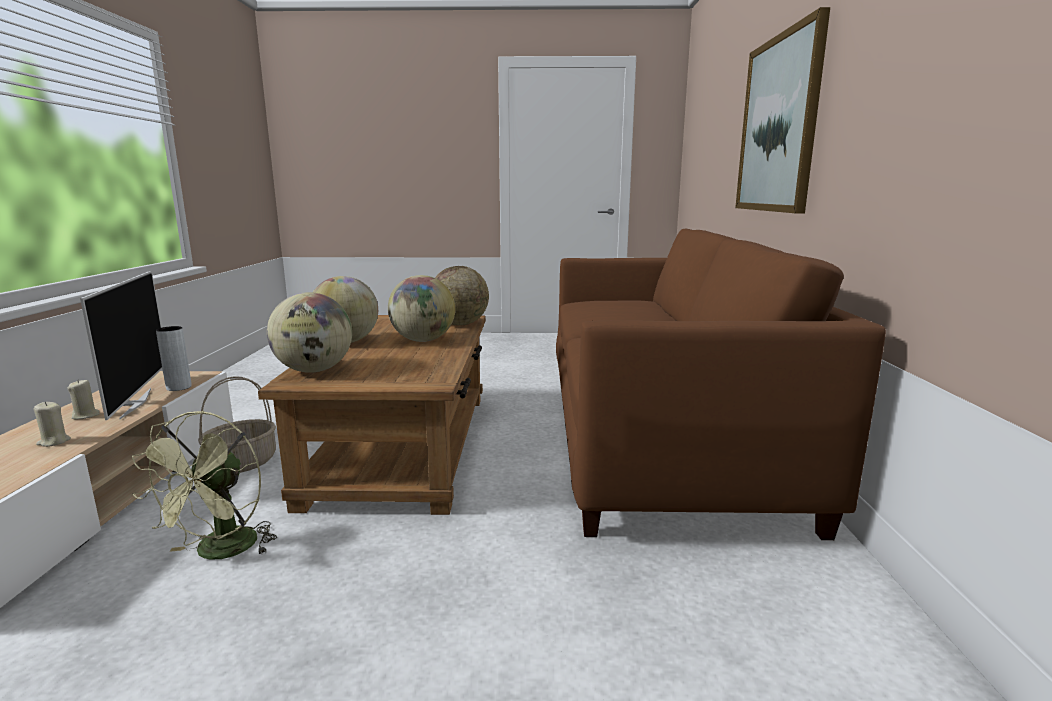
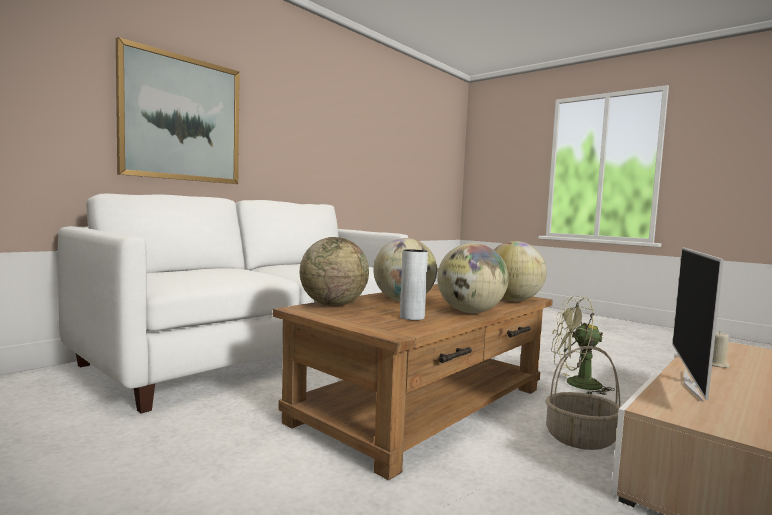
camera: 140 degrees left, 10 degrees down
(86, 415) = (731, 383): beige candle -> none
(179, 387) = (664, 394): grey vase -> grey vase (412, 317)
(220, 552) = (575, 384): green fan -> green fan turned 135 degrees counterclockwise
(658, 437) = (256, 352): brown sofa -> white sofa

